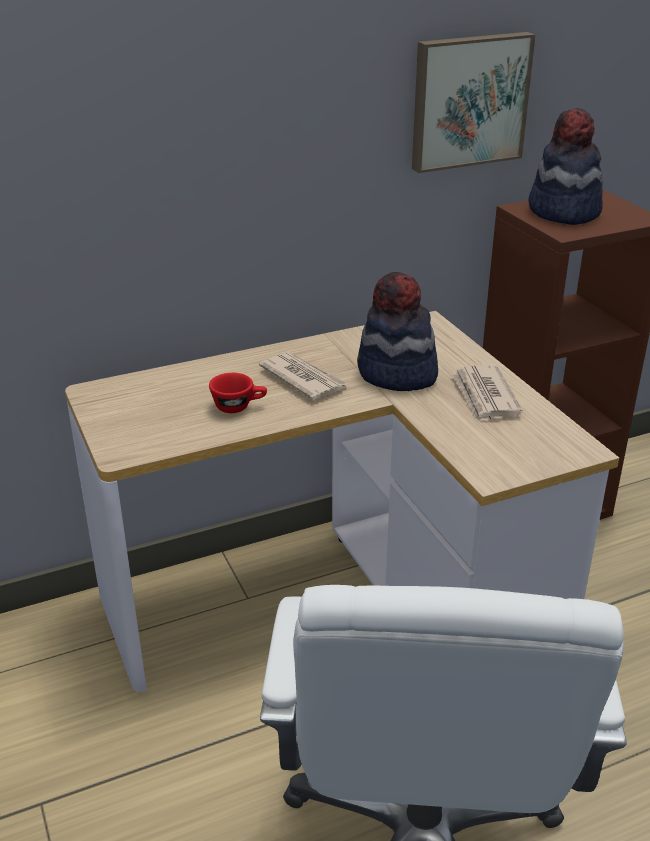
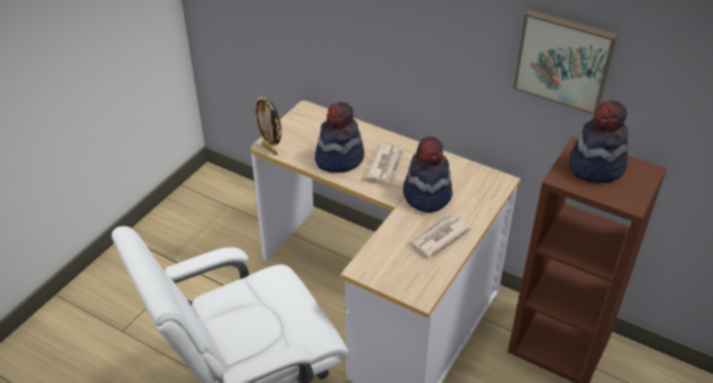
camera: 55 degrees right, 10 degrees up
(136, 454) = (270, 149): none -> picture frame
(239, 406) = (339, 158): red cup -> hat

